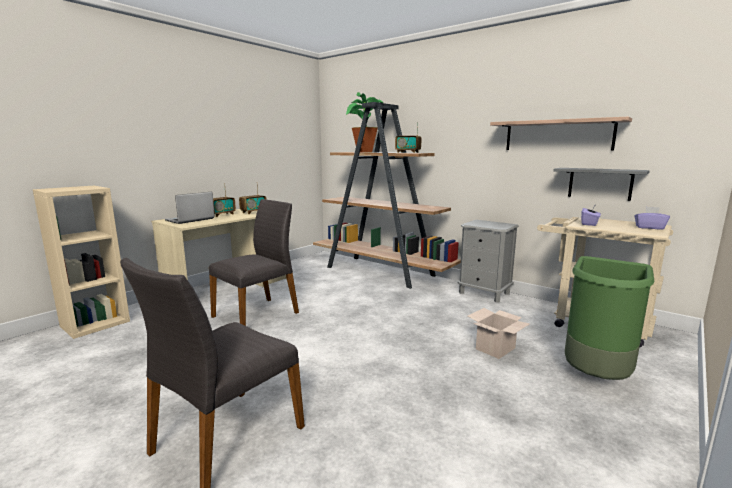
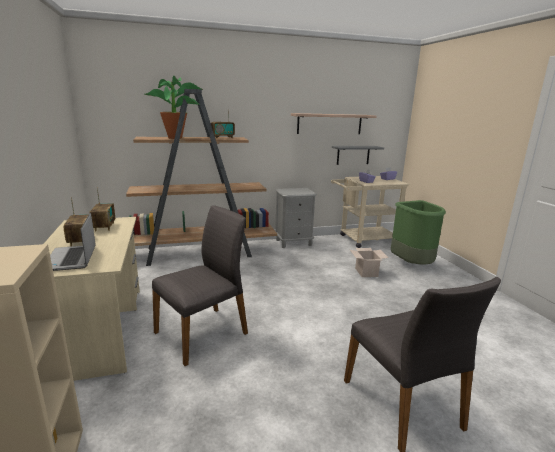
camera: 55 degrees left, 5 degrees up
(257, 314) = (203, 333): grey chair -> grey chair turned 60 degrees clockwise

